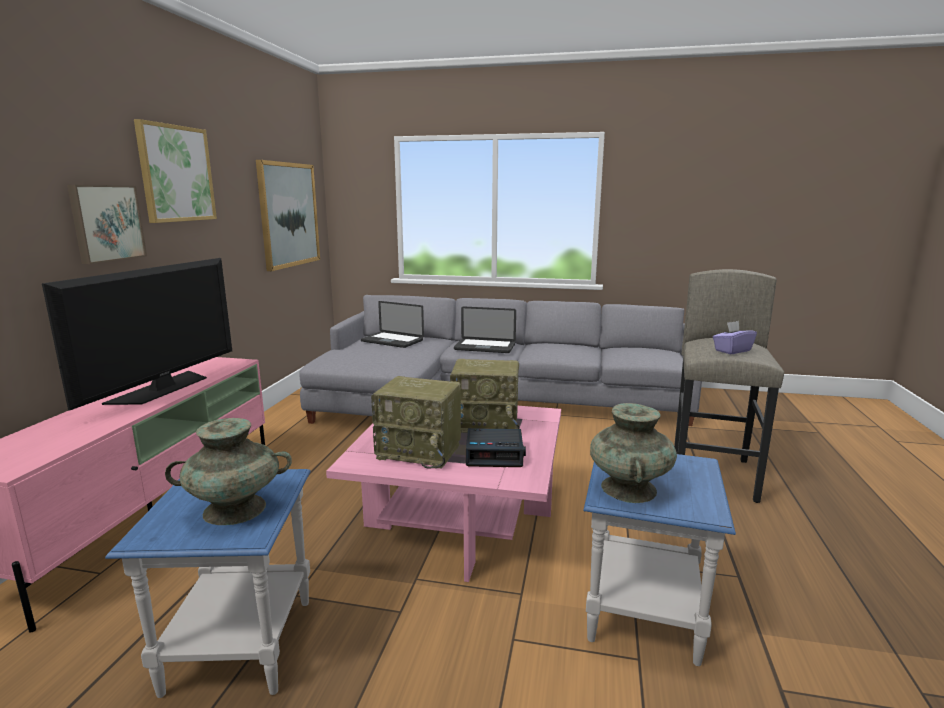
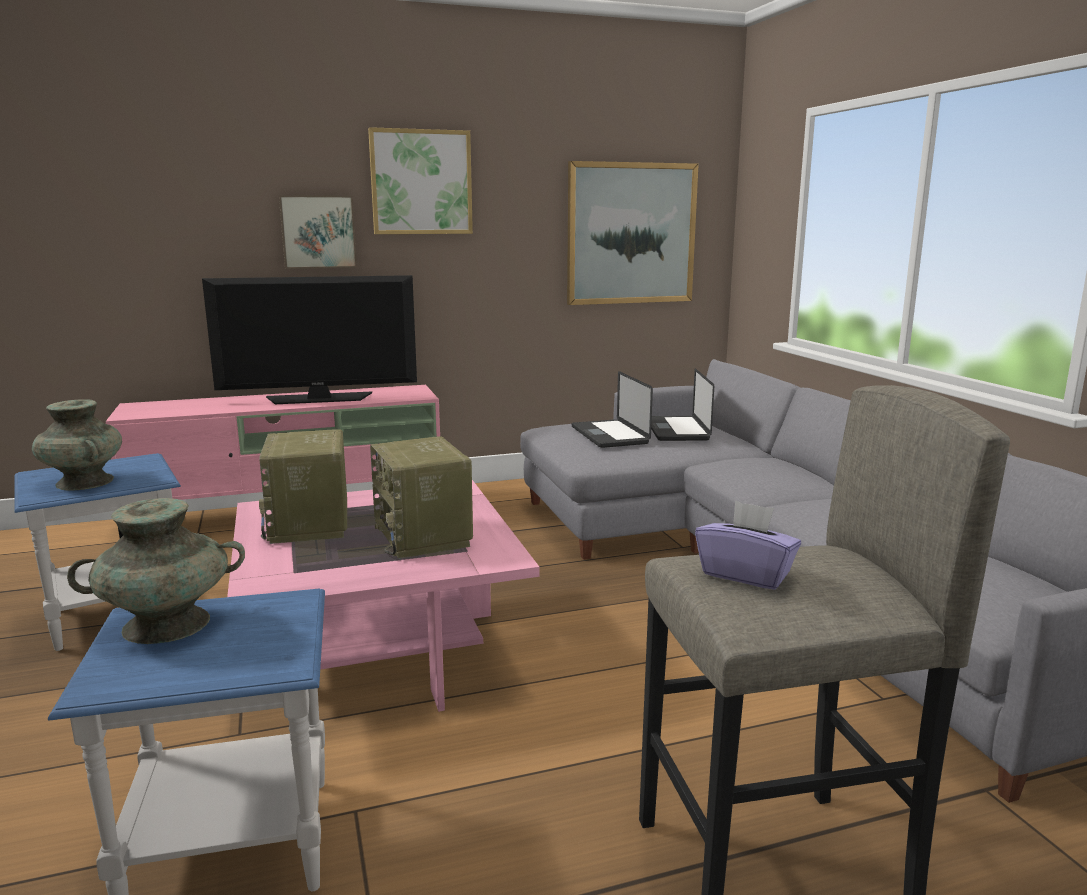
camera: 60 degrees right, 0 degrees up
(484, 347) = (754, 473): laptop -> laptop (609, 435)
(495, 454) = (327, 559): alarm clock -> none

